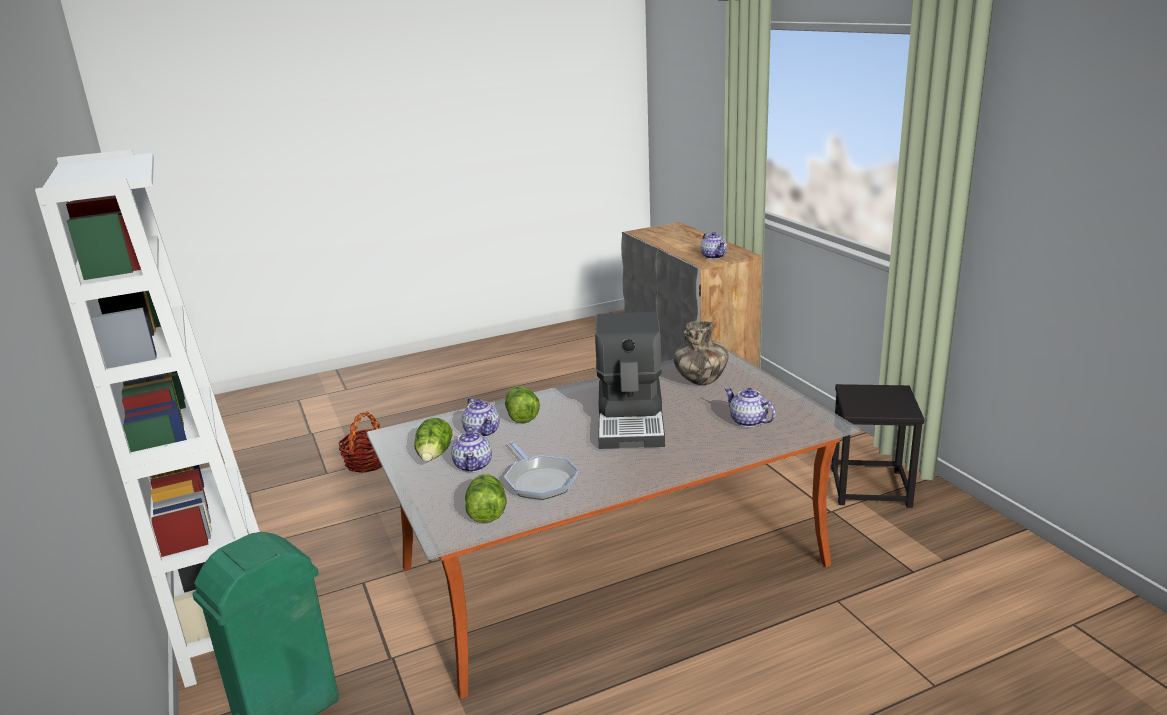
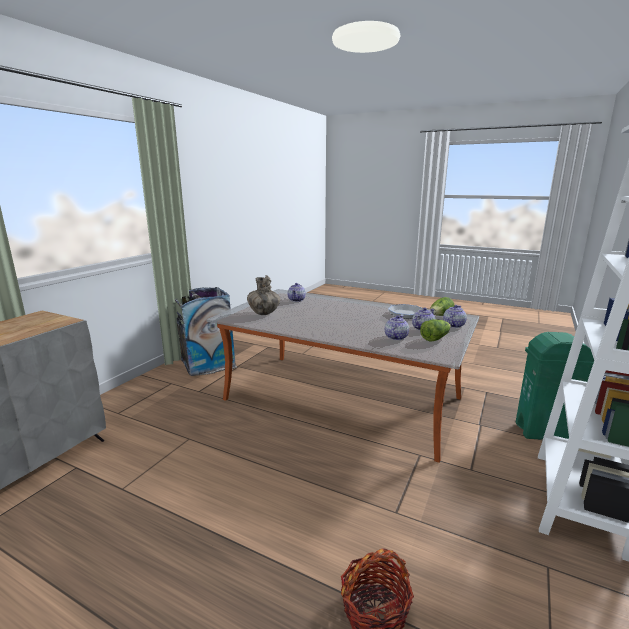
camera: 130 degrees left, 5 degrees down
(521, 415) = (364, 335): lettuce -> none
(632, 421) = (328, 315): coffee machine -> none
(713, 256) = (44, 321): teapot -> teapot (453, 325)
(871, 487) = (207, 363): black stool -> trash can

